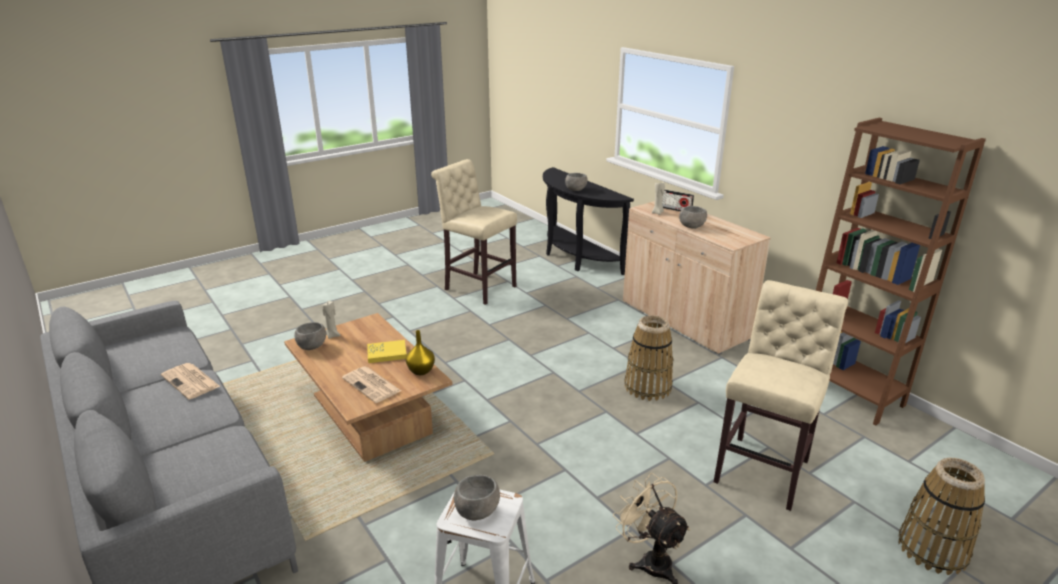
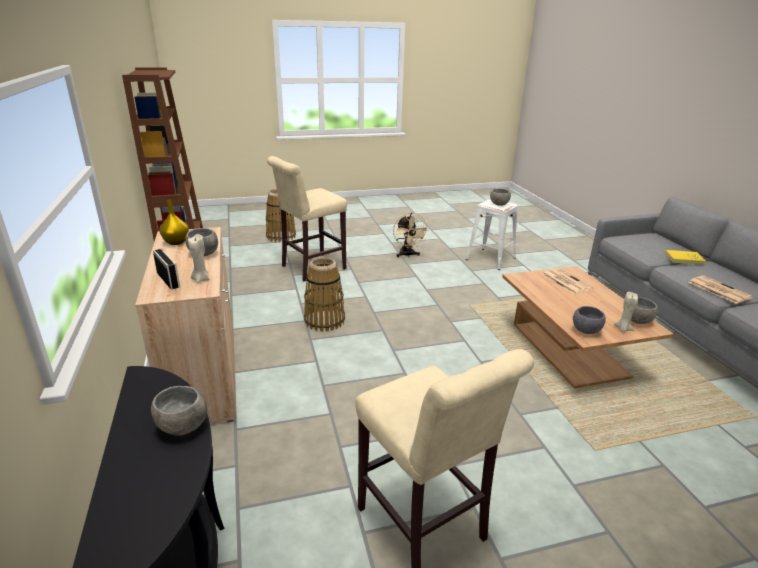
camera: 160 degrees left, 0 degrees up
(369, 327) = (586, 331): none -> grey bowl
(387, 353) = (559, 302): yellow book -> yellow book (684, 259)
(420, 371) = (527, 283): yellow vase -> yellow vase (177, 242)

